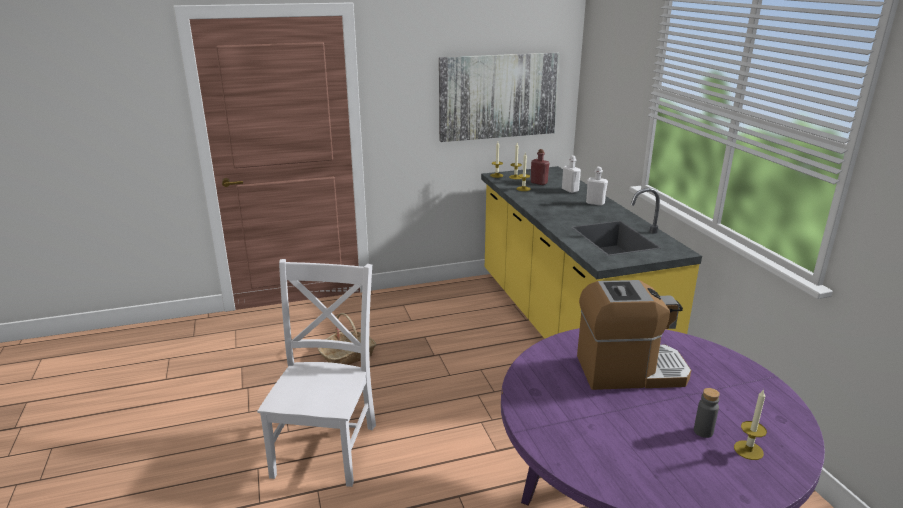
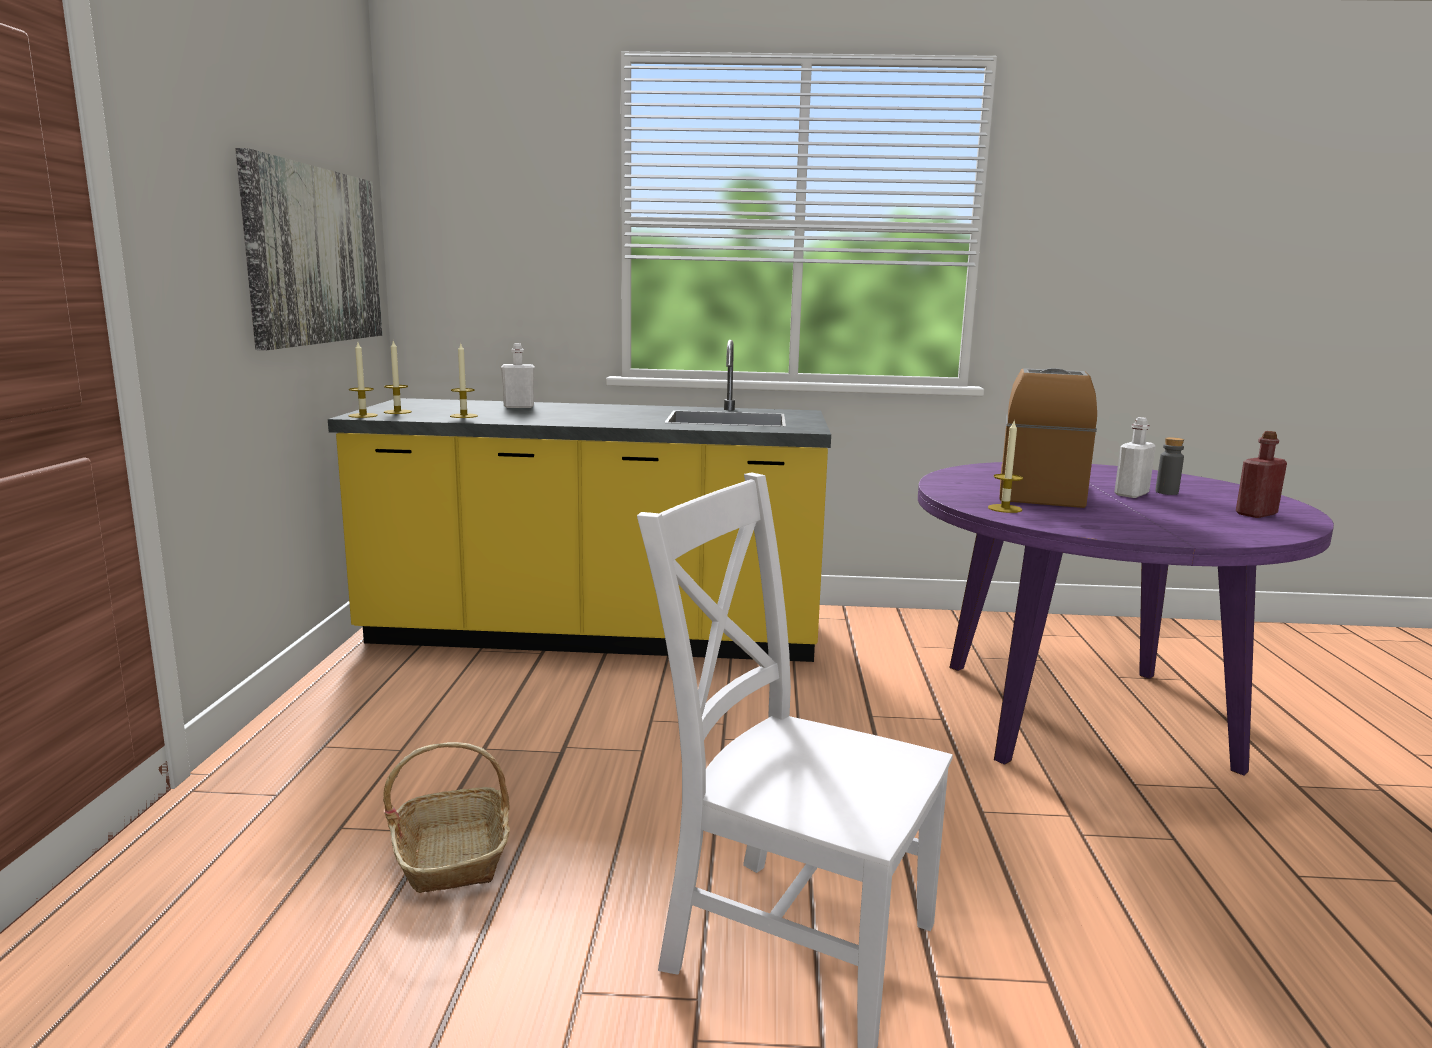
camera: 70 degrees left, 10 degrees down
(539, 183) = (454, 409): red bottle -> red bottle (1256, 514)
(595, 203) = (592, 407): white bottle -> white bottle (1131, 494)
(748, 450) = (1195, 488): candle -> candle (1005, 508)

